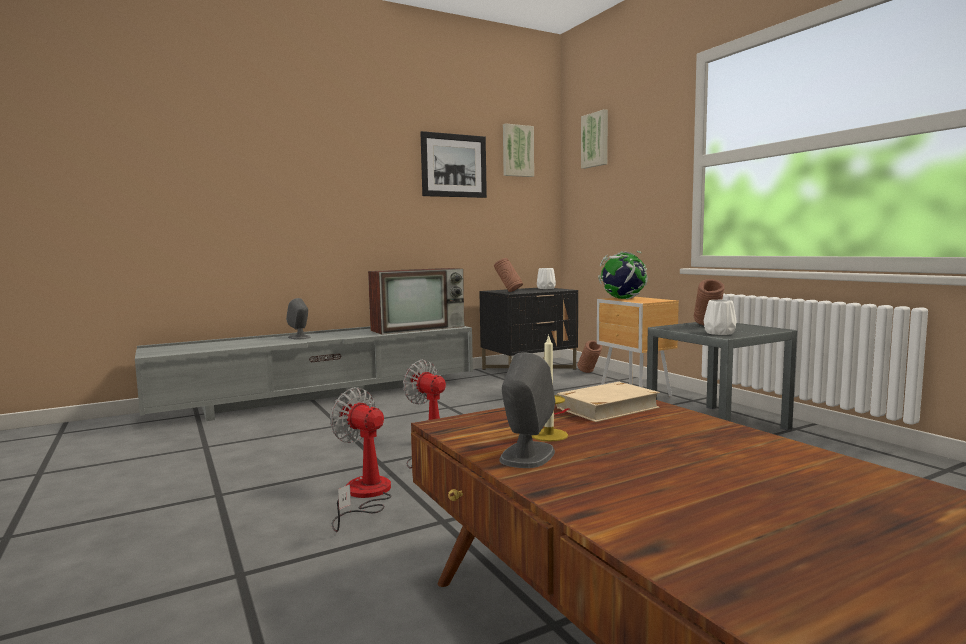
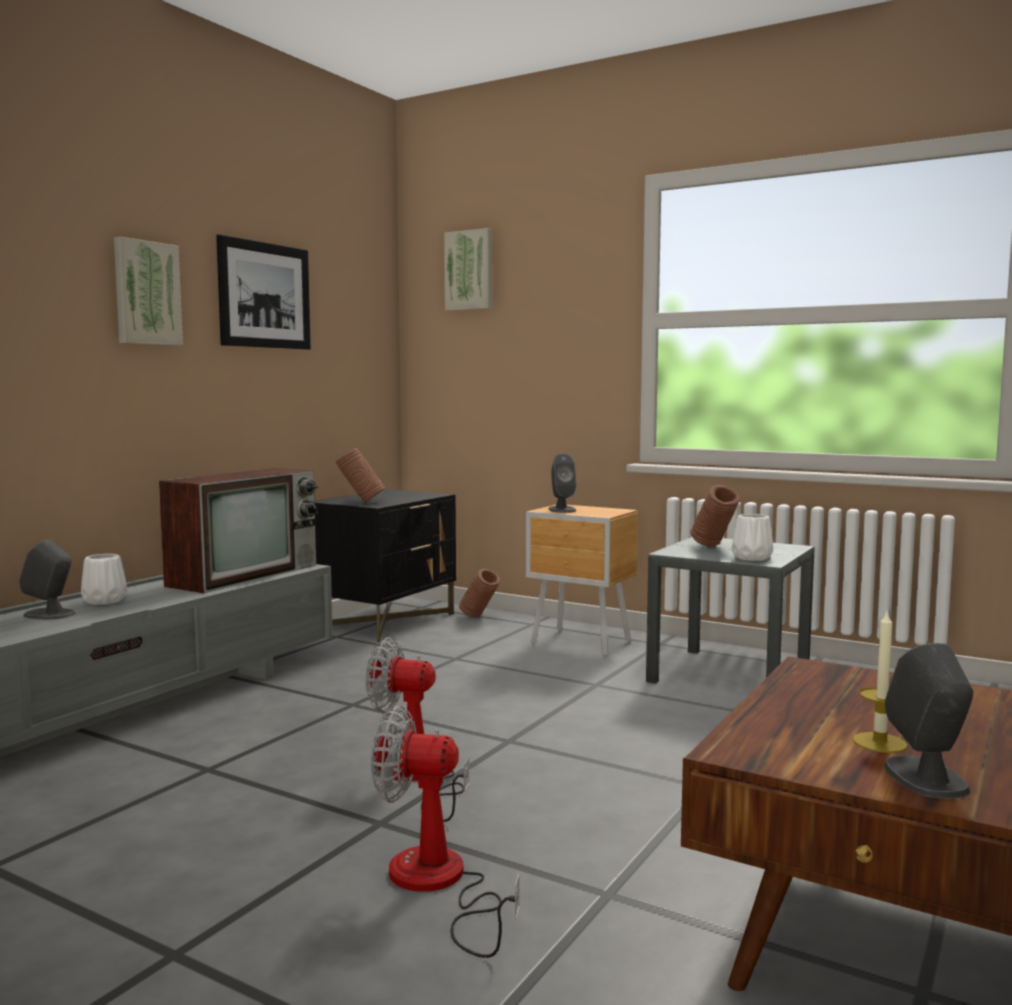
camera: 30 degrees left, 0 degrees up
(517, 151) = (347, 276): picture -> picture (146, 293)
(545, 288) = (399, 492): white vase -> white vase (103, 601)
(606, 408) = (846, 689): beige book -> none
(622, 298) = (562, 510): globe -> grey speaker

